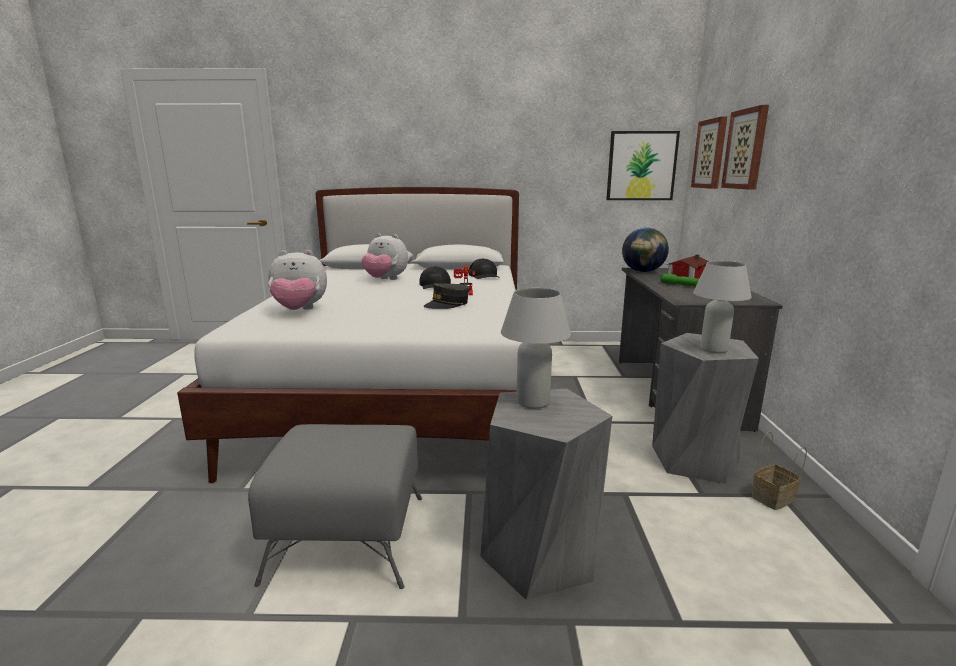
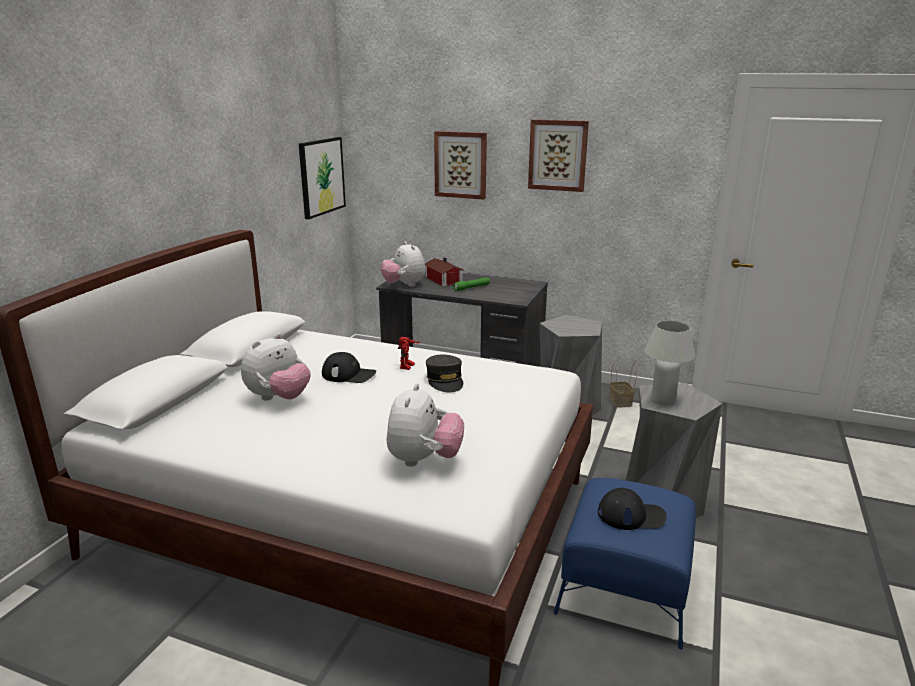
camera: 70 degrees left, 5 degrees up
(349, 537) = (625, 588): grey ottoman -> blue ottoman
(484, 276) = (325, 344): black cap -> black cap (631, 515)
(643, 271) = (404, 285): globe -> plush toy
(710, 154) = (395, 162): picture -> picture (558, 155)
(713, 349) = (581, 327): white table lamp -> none

